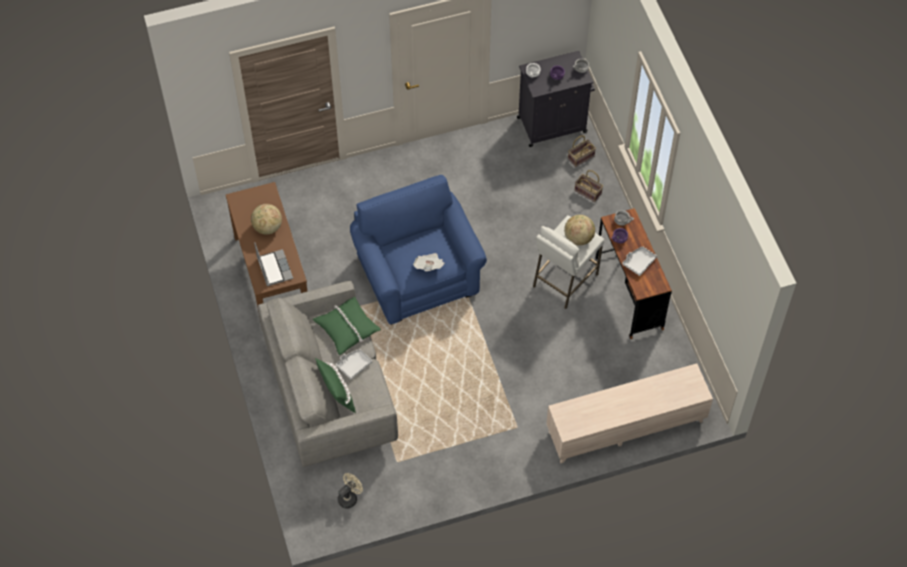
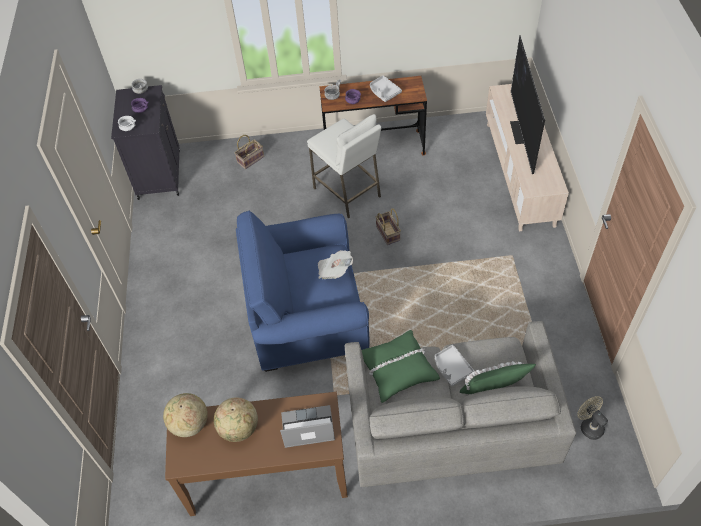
camera: 75 degrees left, 5 degrees down
(578, 238) = (339, 134): globe -> globe (189, 424)
(580, 158) = (208, 158): basket -> basket (388, 233)
(635, 397) = (521, 132): none -> television

